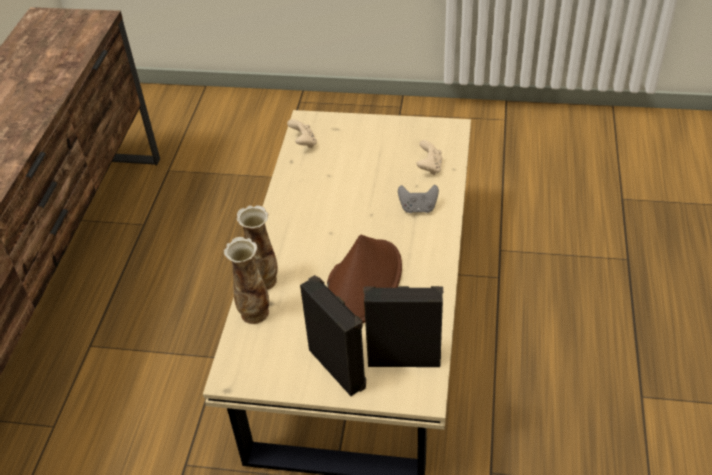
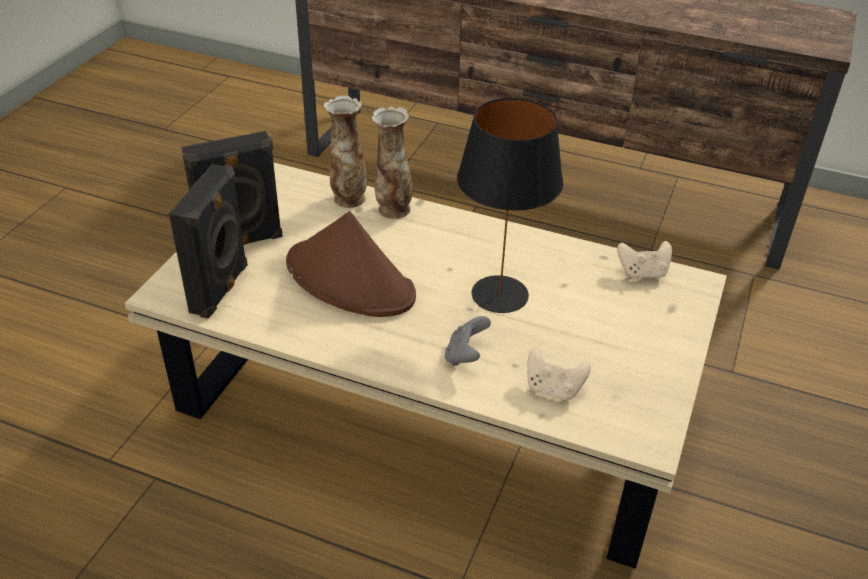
camera: 100 degrees right, 5 degrees down
(351, 203) = (499, 295): none -> black table lamp

